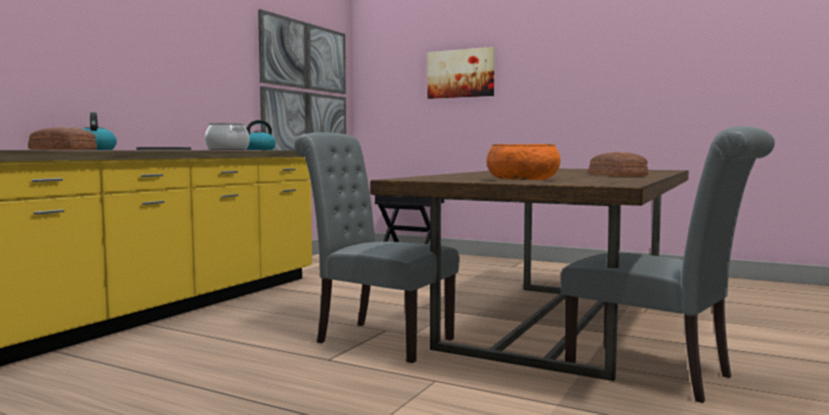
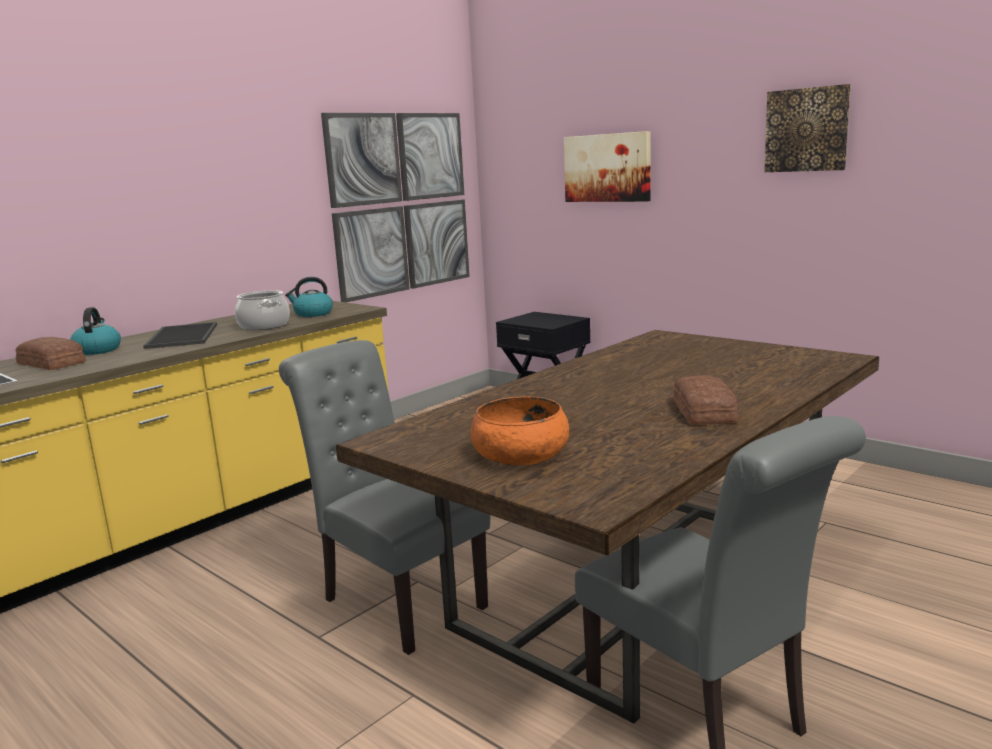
camera: 15 degrees right, 10 degrees up
(607, 44) = (807, 130): none -> picture

